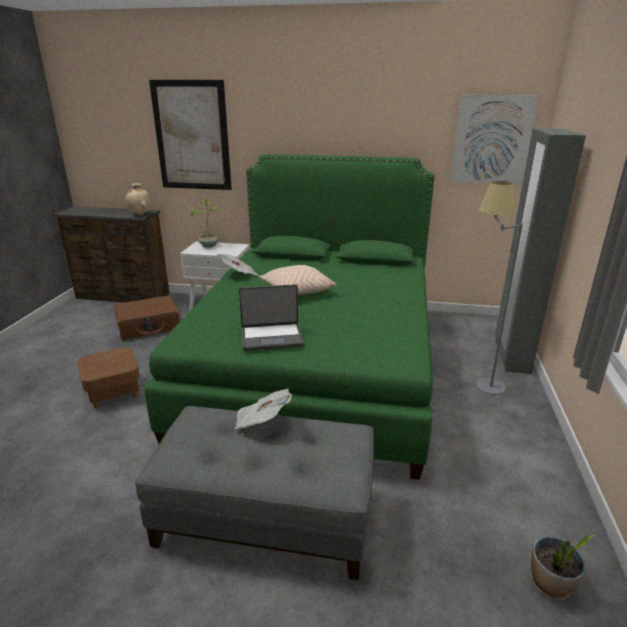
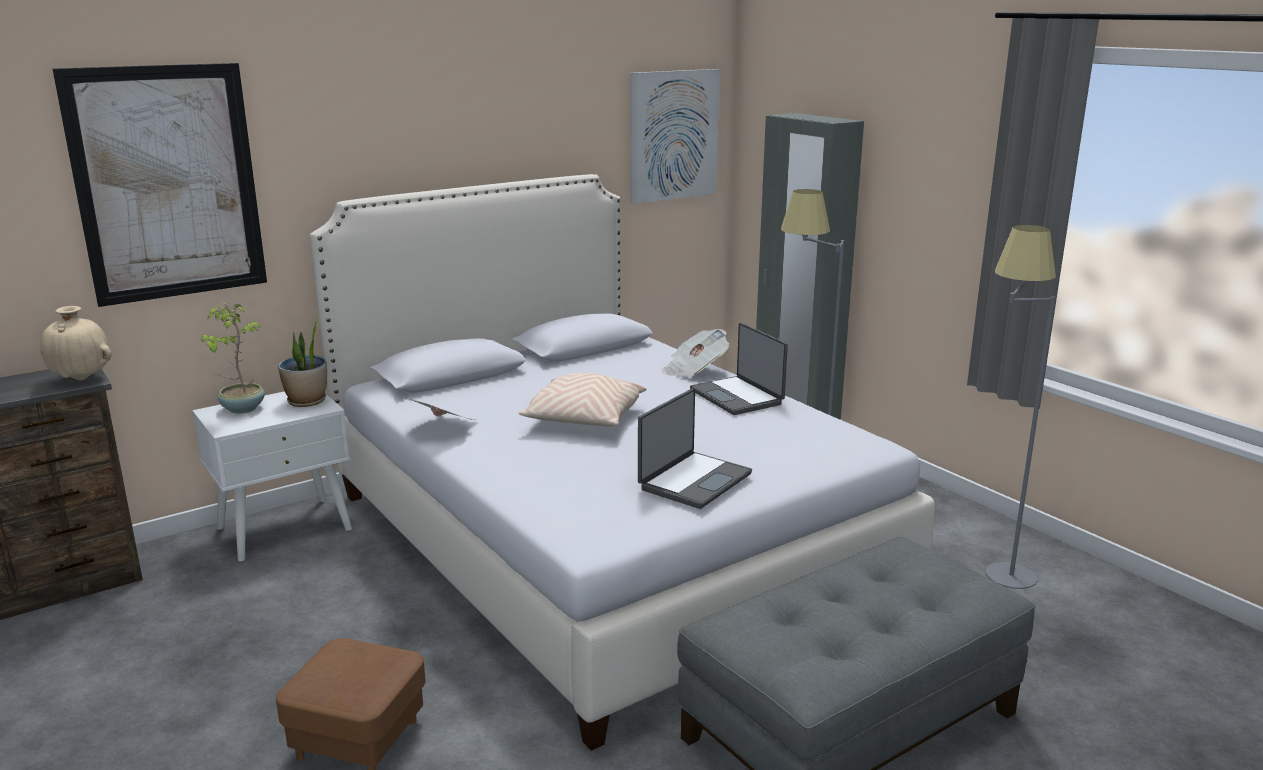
camera: 45 degrees left, 5 degrees down
(149, 325) = (203, 618): brown suitcase -> none
(262, 421) = (815, 586): newspaper -> newspaper (694, 370)
(315, 364) = (602, 542): green bed -> white bed
(393, 308) = (737, 397): none -> laptop
(511, 494) = (995, 564): none -> grey floor lamp
(550, 584) = (1119, 616): potted plant -> potted plant (307, 401)

